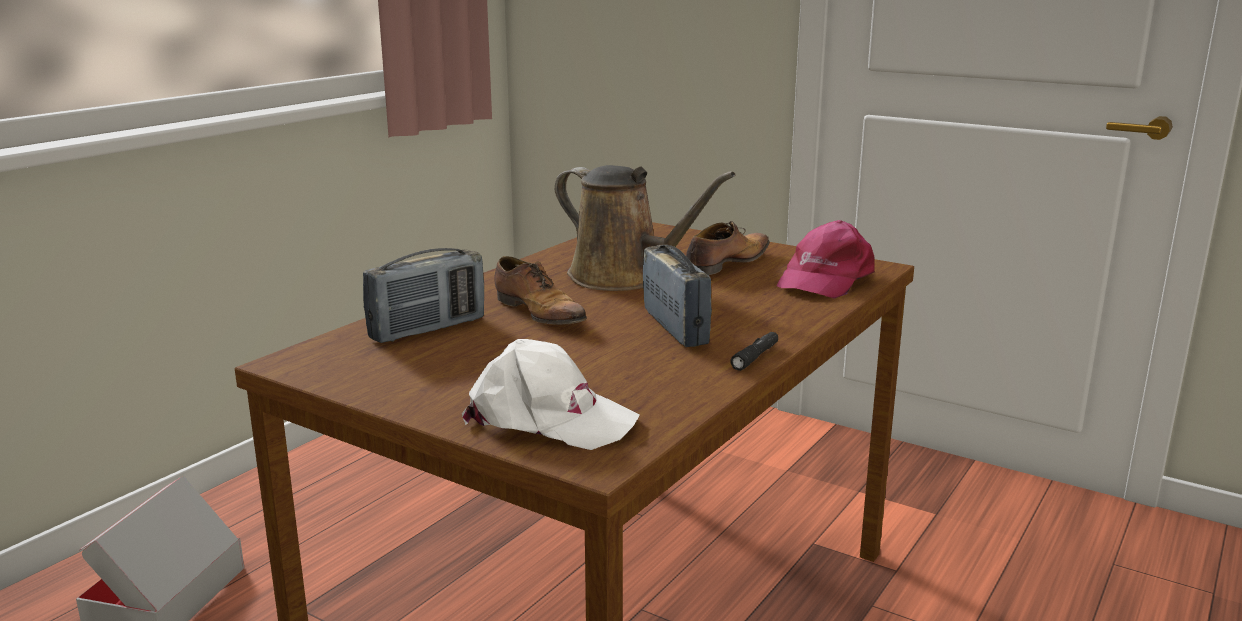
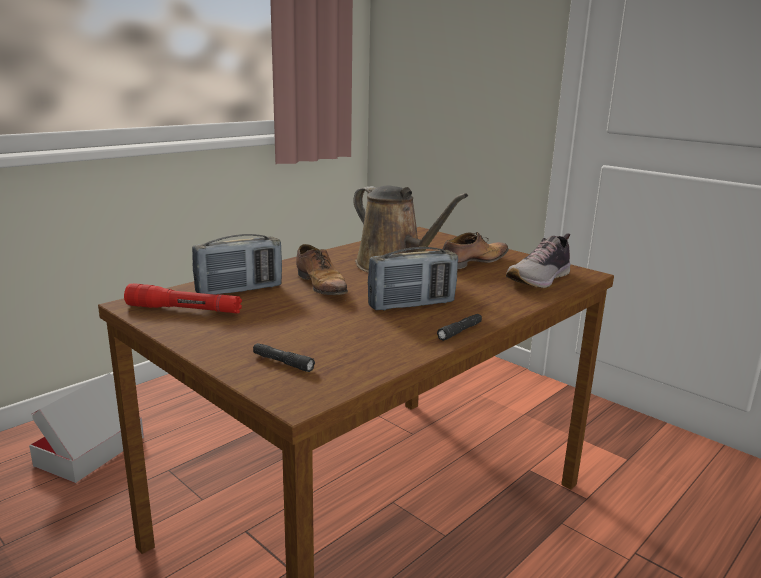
camera: 10 degrees right, 0 degrees up
(368, 363) = (184, 310): none -> red flashlight
(548, 419) = (282, 363): white cap -> black flashlight
(675, 328) = (411, 305): radio -> radio turned 75 degrees clockwise
(825, 279) = (540, 279): pink cap -> shoe

